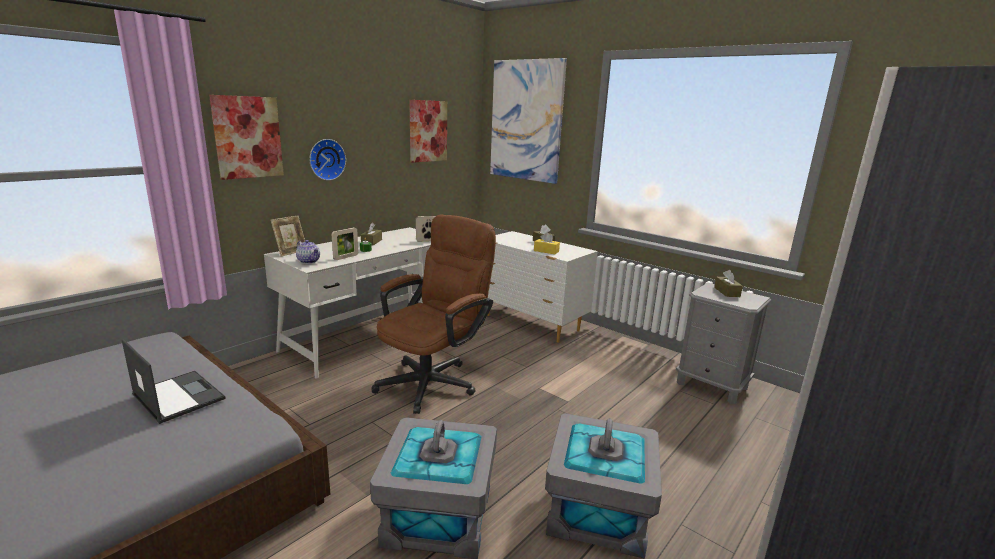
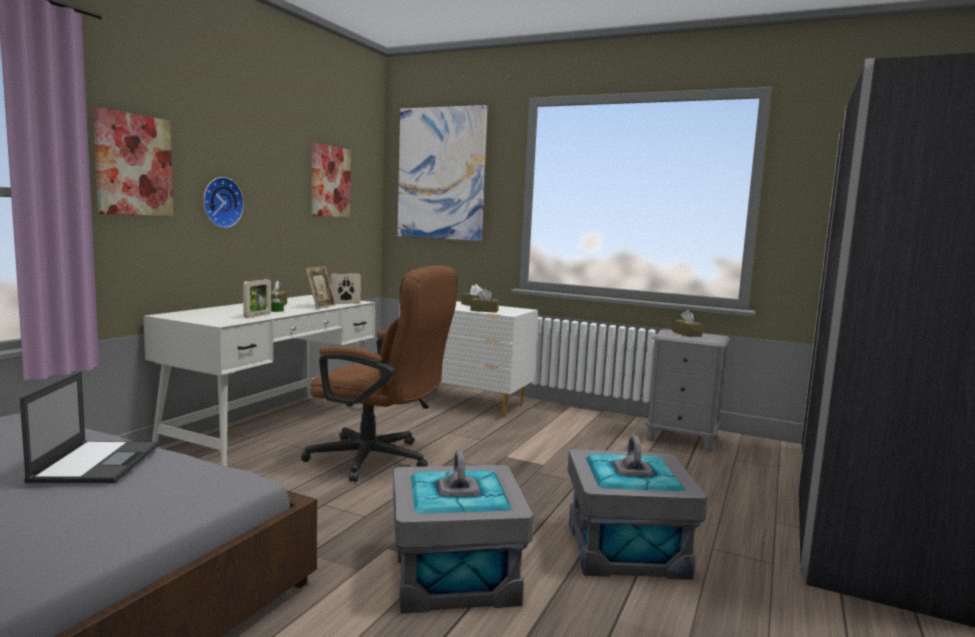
camera: 15 degrees left, 10 degrees down
(178, 396) = (97, 462): laptop -> laptop turned 60 degrees clockwise
(291, 252) = (180, 313): picture frame -> picture frame (321, 306)
(309, 261) = (213, 319): teapot -> none
(434, 380) = (379, 460): brown office chair -> brown office chair turned 90 degrees clockwise
(546, 251) = (484, 310): yellow tissue box -> brown tissue box

